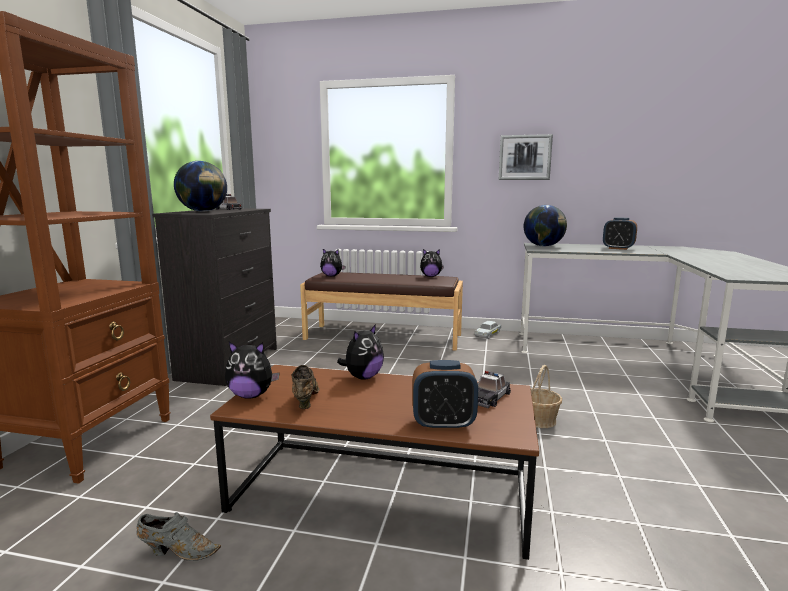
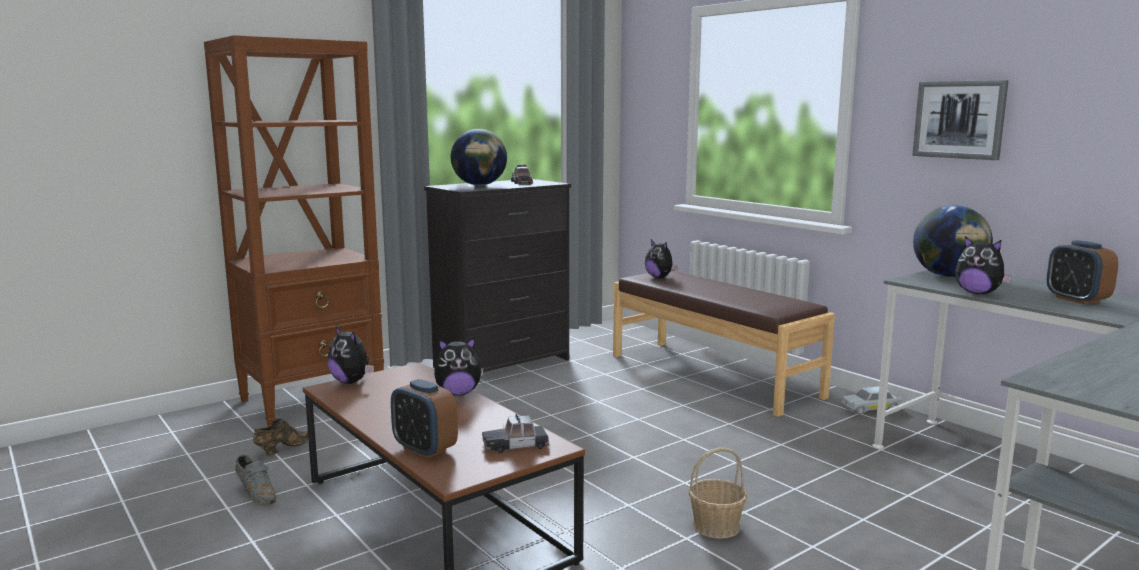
camera: 40 degrees right, 0 degrees up
(305, 400) = (376, 397): brown shoe -> brown shoe (282, 449)
(431, 276) = (785, 299): plush toy -> plush toy (978, 293)

